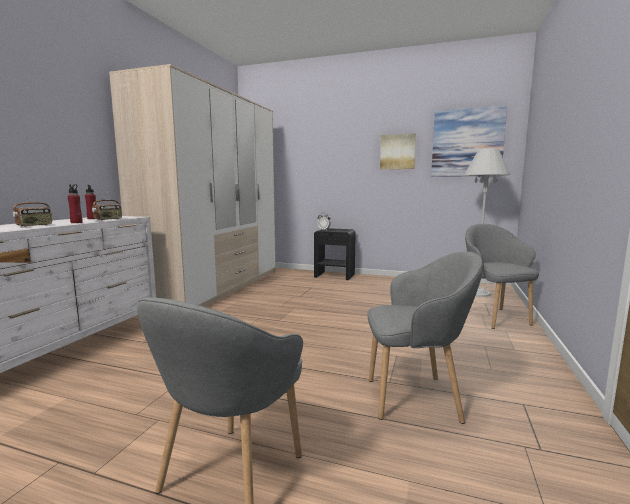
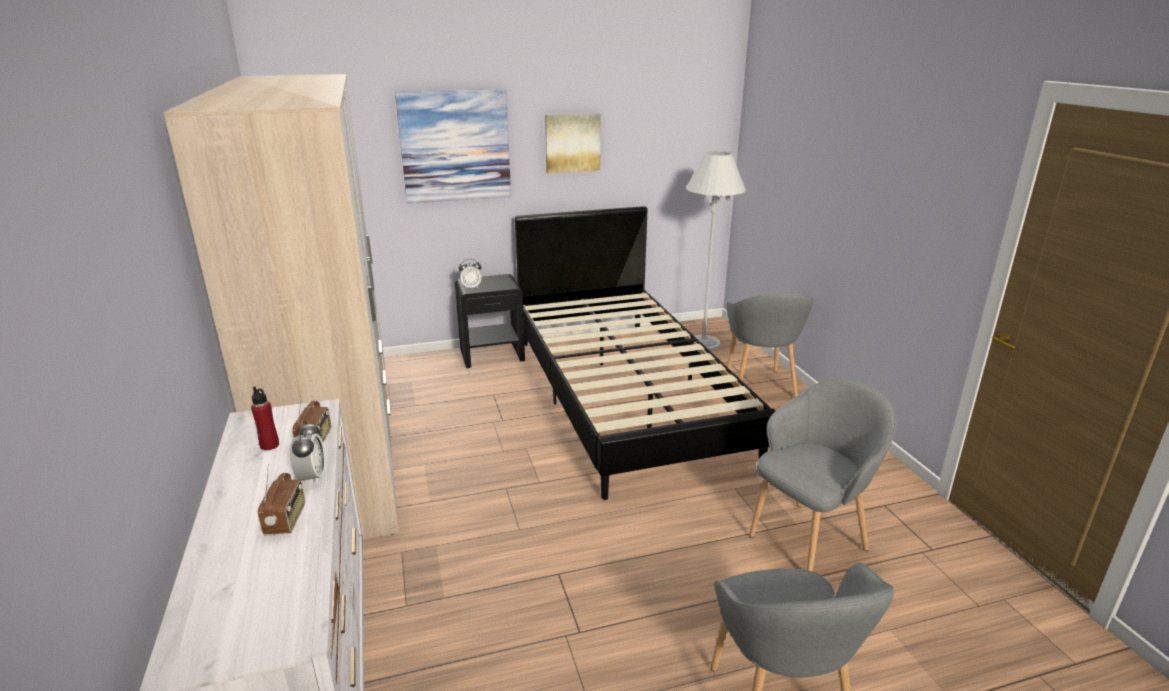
camera: 35 degrees left, 15 degrees up
(76, 222) = (312, 477): red bottle -> alarm clock
(385, 302) = (624, 395): none -> black bed
(467, 143) = (670, 128): picture -> picture (455, 146)
(494, 317) = (759, 386): grey armchair -> grey armchair turned 135 degrees counterclockwise

